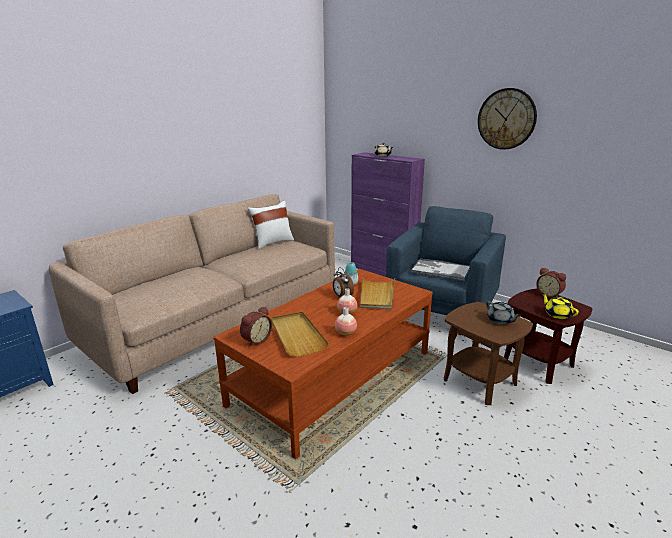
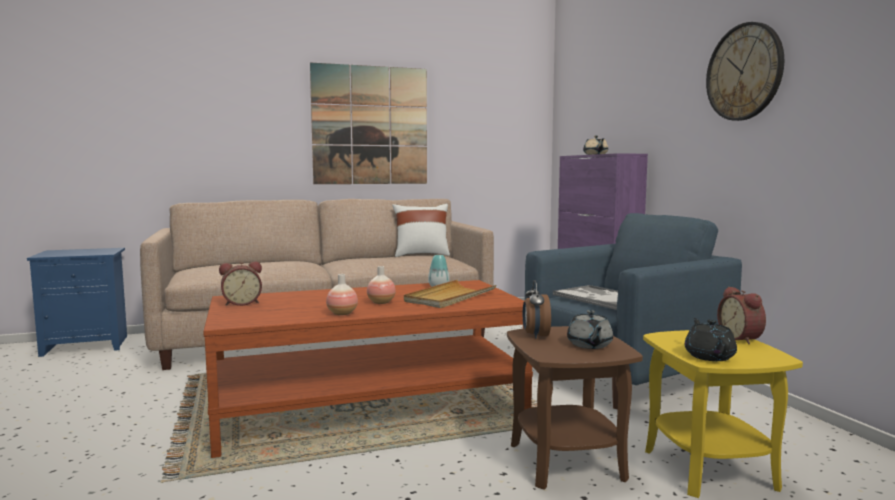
camera: 30 degrees right, 15 degrees down
(208, 138) = (370, 125): none -> picture
(297, 335) = (287, 307): beige tray -> none
(342, 297) = (404, 293): alarm clock -> alarm clock (535, 336)
(538, 363) = (710, 469): brown side table -> yellow side table
(557, 314) = (709, 356): yellow teapot -> black teapot

